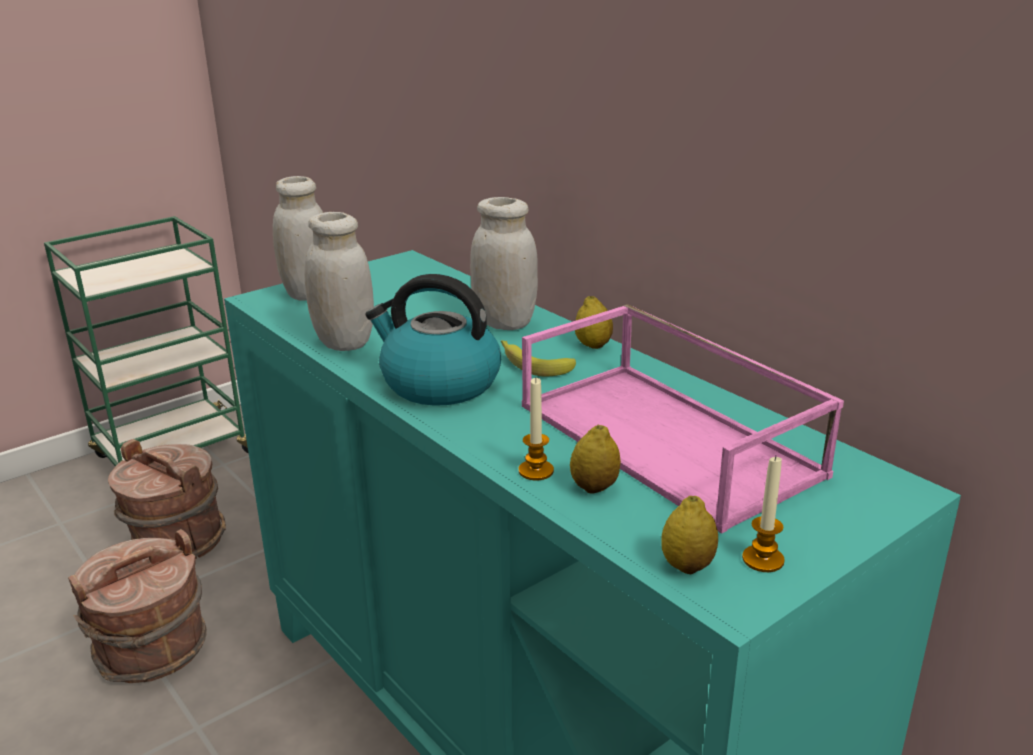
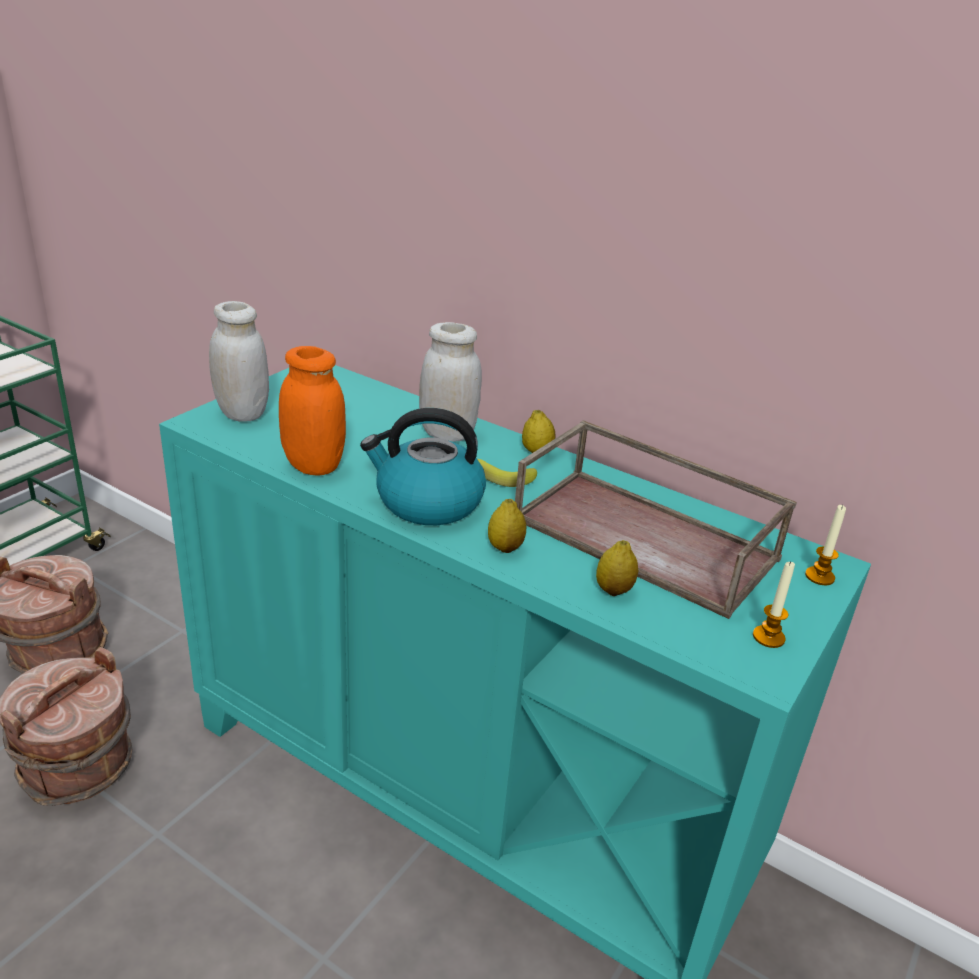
camera: 20 degrees left, 5 degrees up
(344, 342) = (313, 465): white jar -> orange jar
(536, 471) = (559, 580): candle -> candle (819, 576)
(671, 439) = (648, 538): pink tray -> brown tray
(687, 566) = (719, 650): lemon -> lemon (505, 547)

